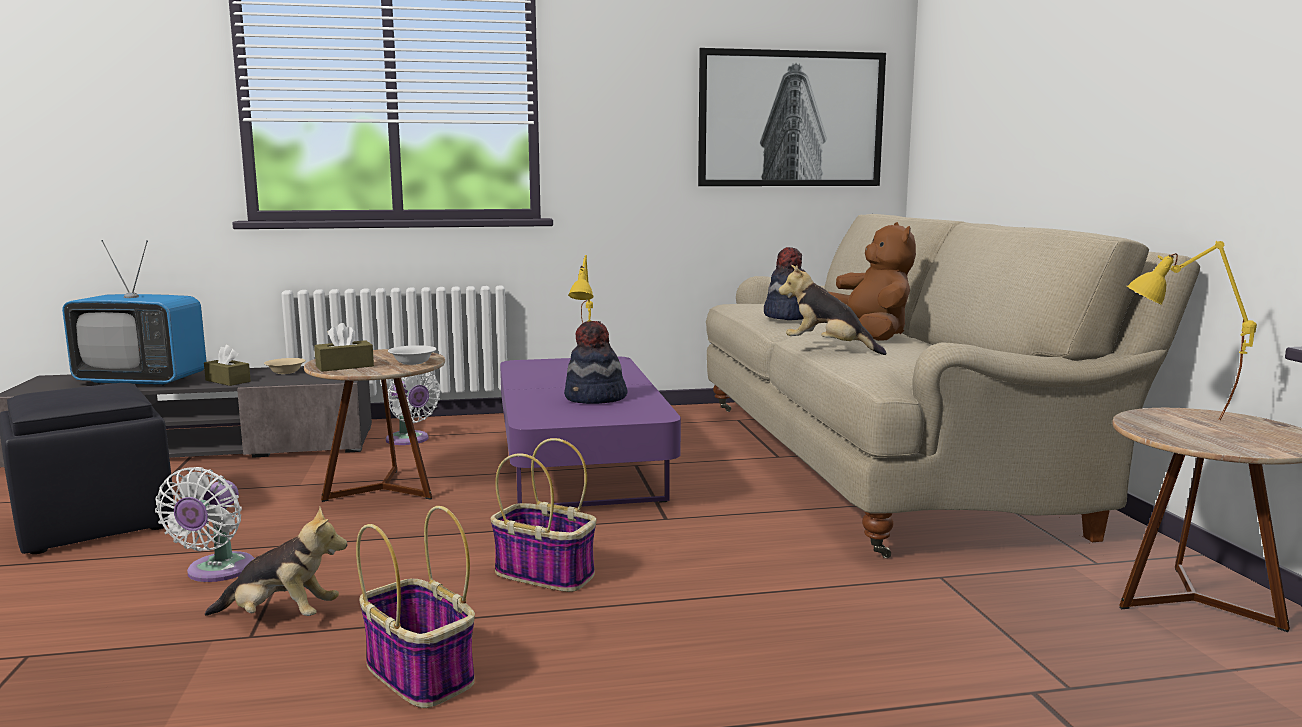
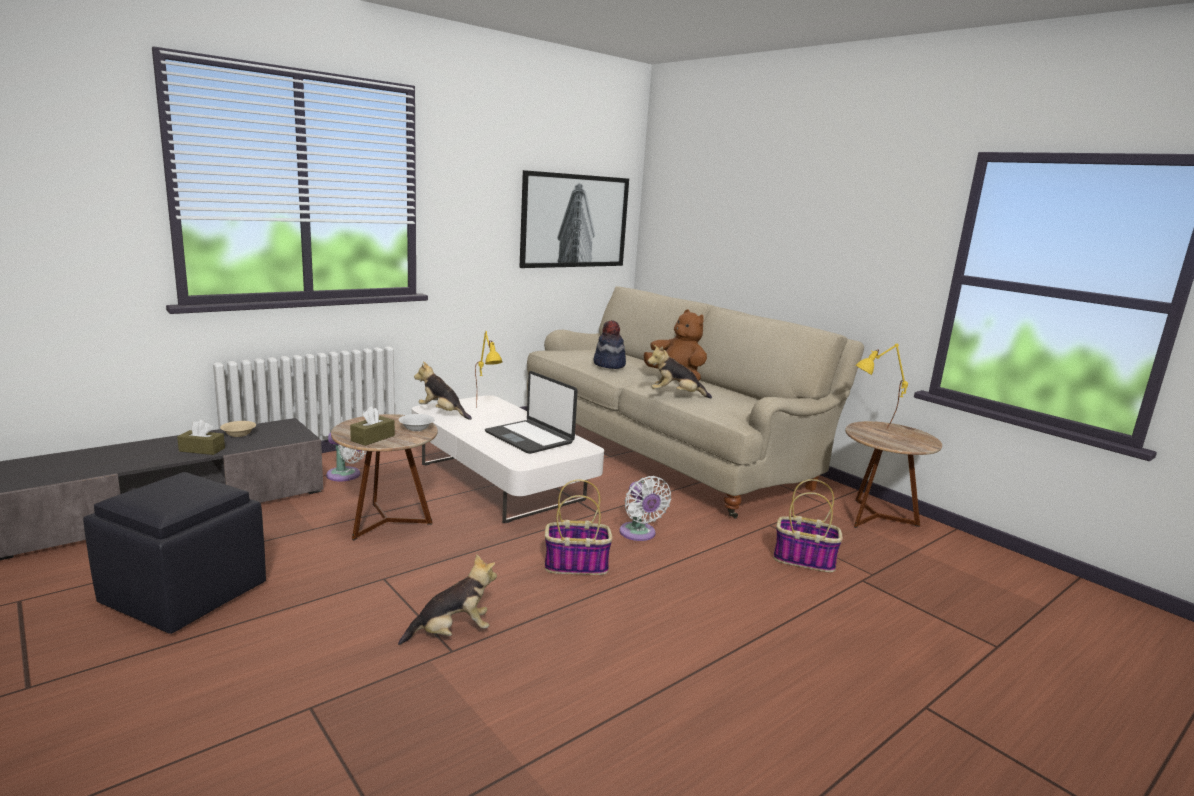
camera: 30 degrees left, 5 degrees up
(142, 381) = (114, 458): television -> none
(217, 572) = (356, 611): white fan -> white fan (639, 534)
(421, 674) = (589, 646): basket -> basket (804, 560)
(529, 368) = (442, 413): none -> plush toy
(580, 467) = (500, 482): purple coffee table -> white coffee table
(595, 398) = (530, 438): hat -> laptop

